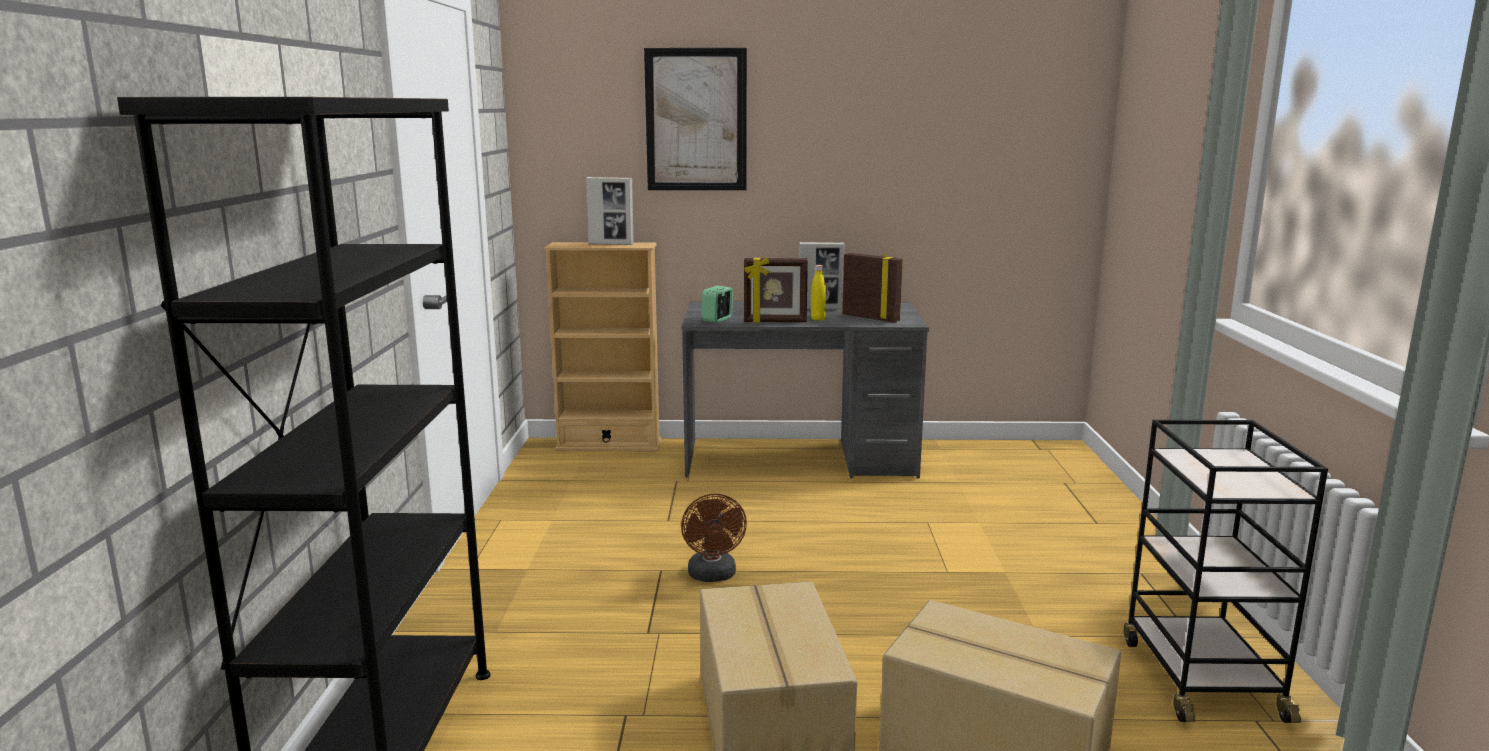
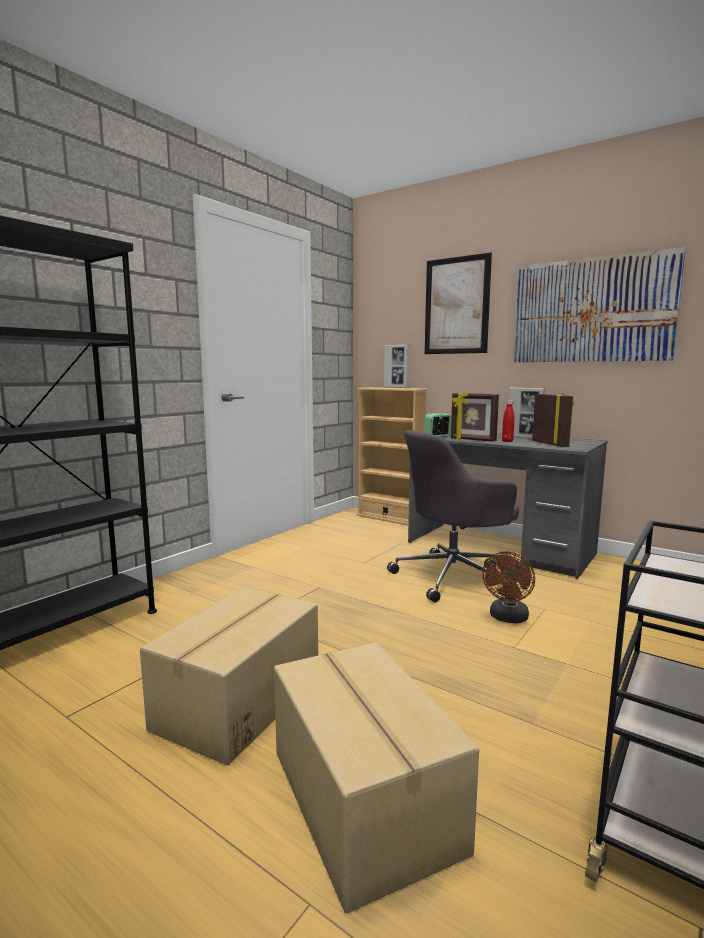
camera: 35 degrees right, 5 degrees down
(713, 576) = (343, 599): brown fan -> brown fan (508, 618)
(798, 511) = (454, 577): none -> grey office chair
(817, 319) = (507, 441): yellow bottle -> red bottle
(883, 139) = (591, 310): none -> picture

